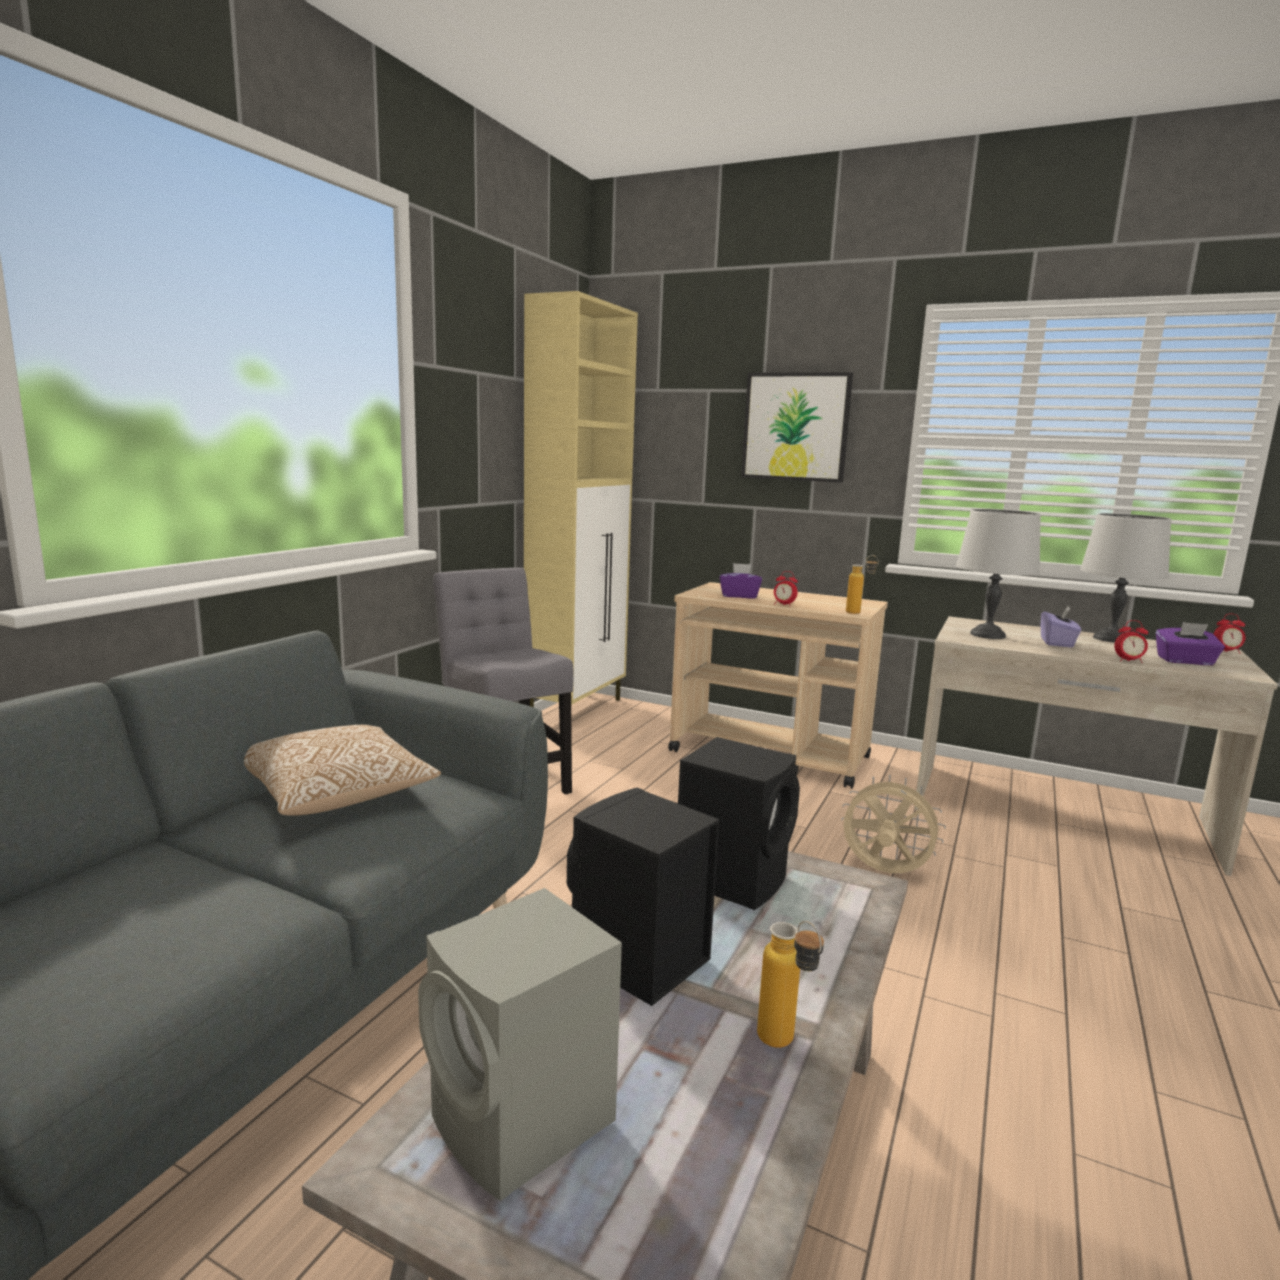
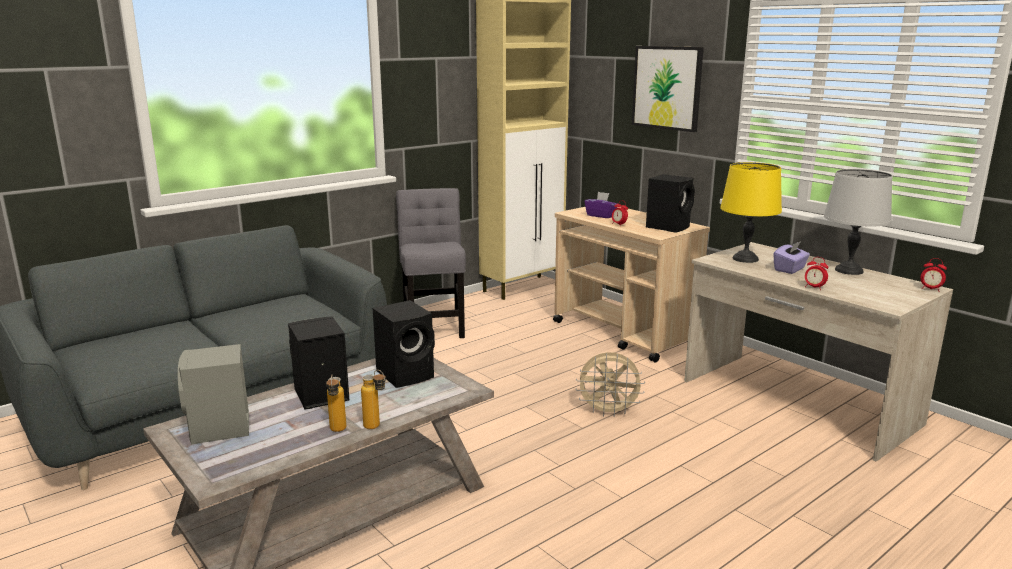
camera: 25 degrees right, 5 degrees up
(338, 794) = (271, 311): pillow -> none
(845, 604) = (669, 227): none -> black speaker
(859, 613) = (663, 235): bottle -> bottle (376, 428)
(884, 873) = (608, 412): beige fan -> beige fan turned 135 degrees clockwise
(988, 635) = (746, 258): grey table lamp -> yellow table lamp
(1185, 661) = (865, 292): purple tissue box -> none

